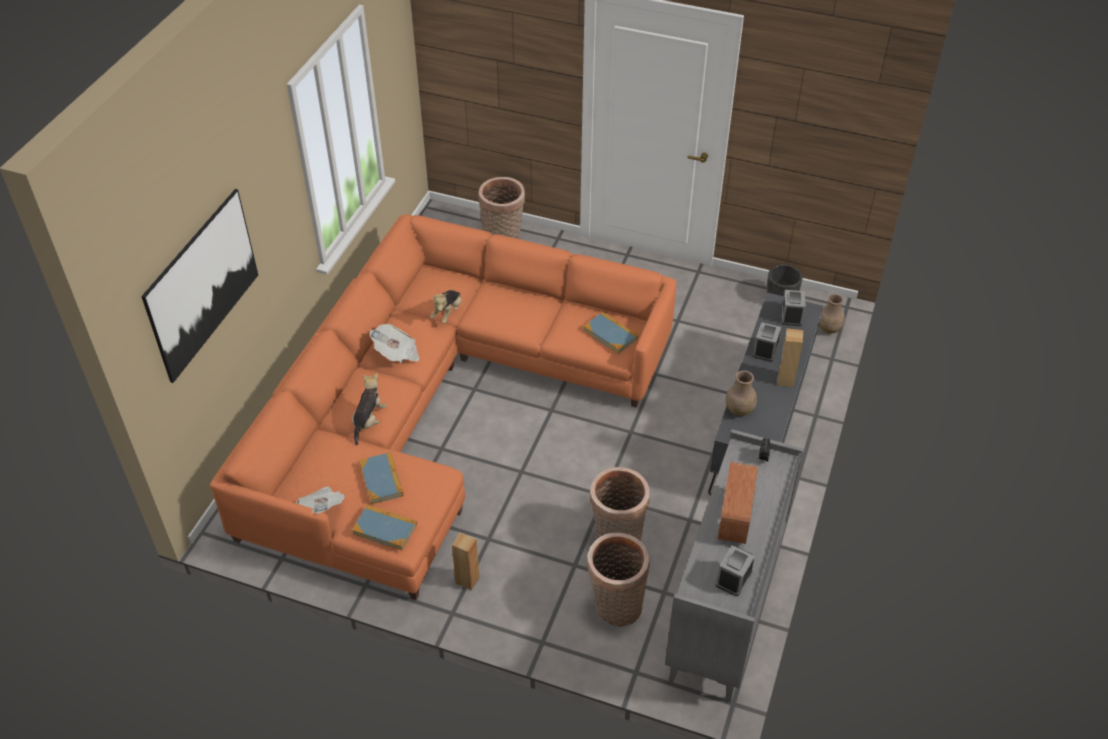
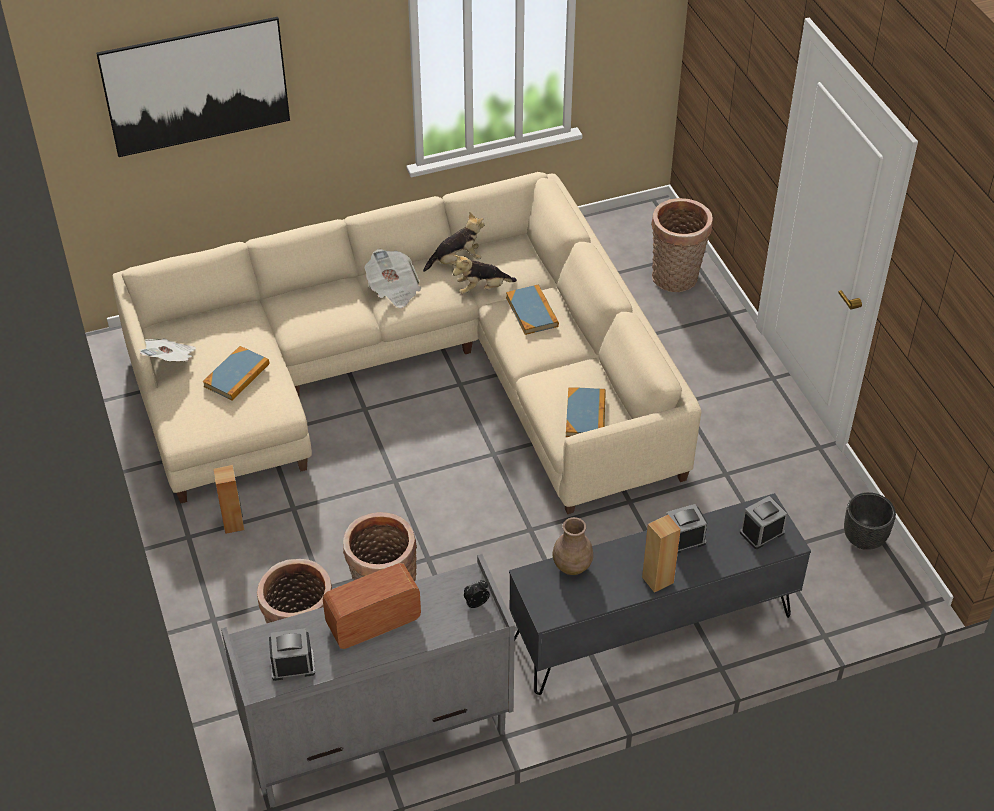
camera: 50 degrees right, 0 degrees up
(369, 421) = (298, 325): plush toy -> plush toy (456, 262)
(384, 529) = (185, 413): book -> book (532, 312)
(438, 405) = (412, 373): orange sofa -> beige sofa
(829, 329) = (869, 607): brown vase -> none

